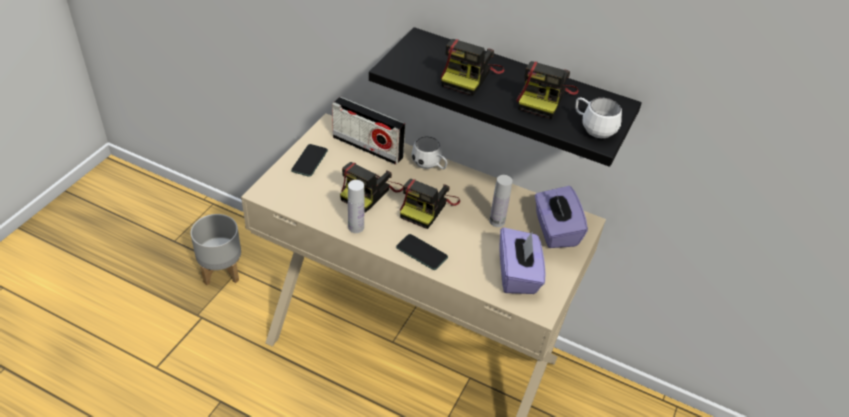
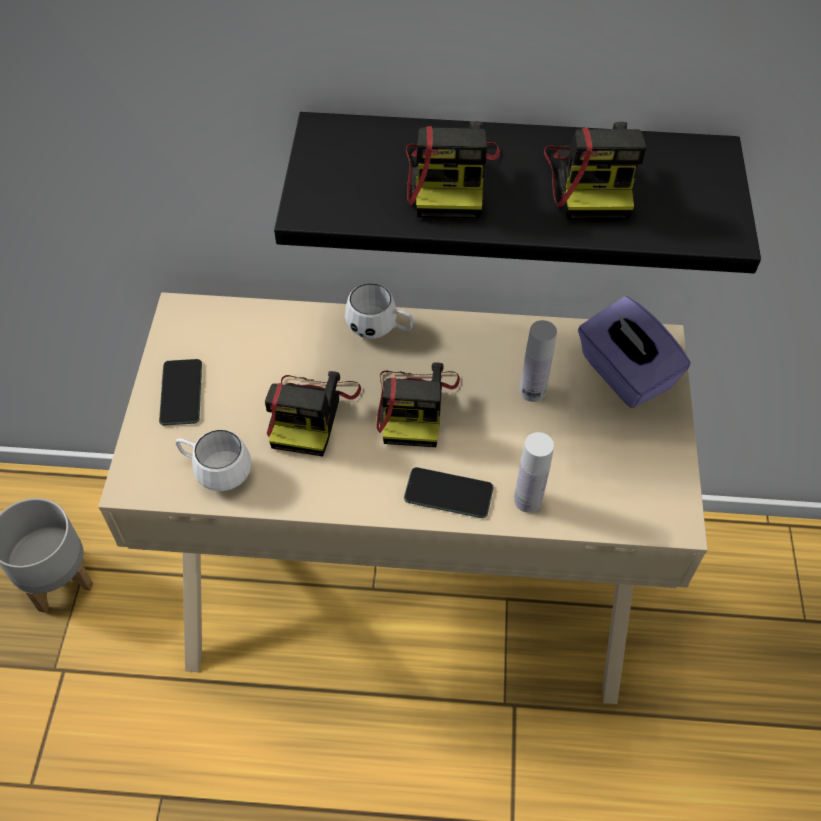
camera: 20 degrees left, 10 degrees up
(356, 227) = (321, 489): white bottle -> white bottle (527, 500)
(368, 147) = (264, 331): radio -> none
(518, 274) = (611, 473): purple tissue box -> none
(592, 128) = (700, 214): white mug -> white mug (215, 471)

